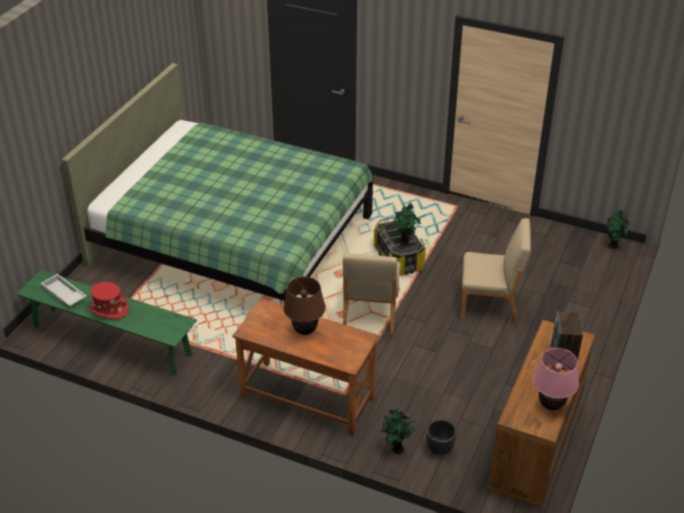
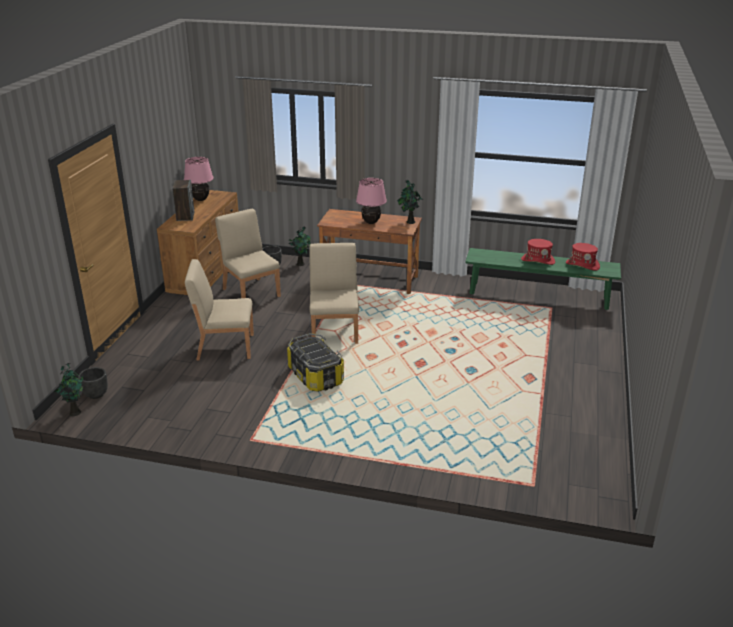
camera: 170 degrees right, 10 degrees down
(63, 294) = (582, 265): white tray -> red hat
(233, 240) = (494, 376): green bed -> none
(305, 331) = (371, 222): brown table lamp -> pink table lamp
(405, 242) = (308, 345): potted plant -> potted plant (409, 222)
(467, 392) = (251, 292): none -> beige chair
(603, 262) = (95, 394): none -> black planter

